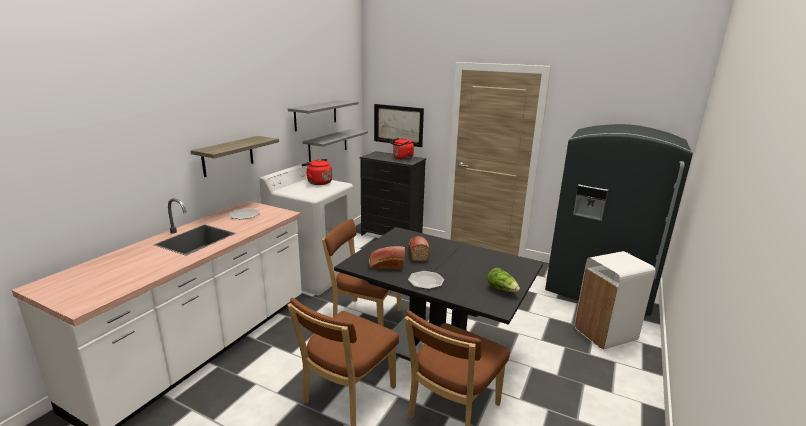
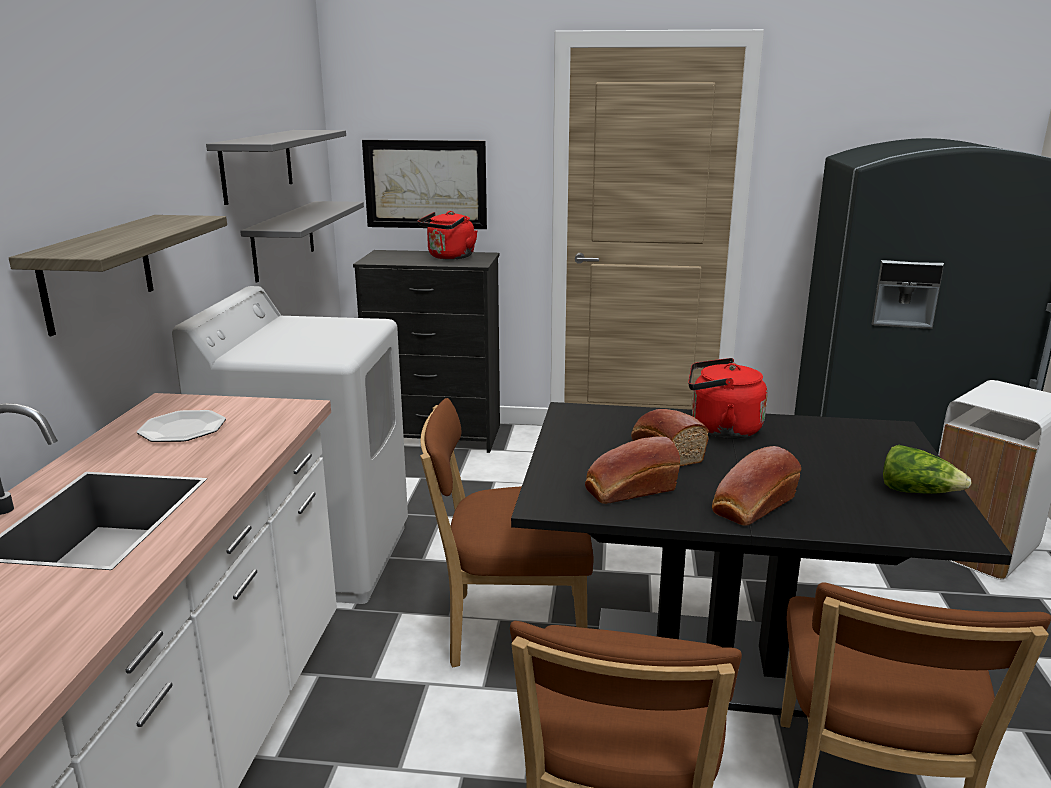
camera: 20 degrees left, 0 degrees up
(318, 182) = (311, 326): red kettle -> red kettle (720, 429)
(425, 281) = (752, 506): plate -> bread

